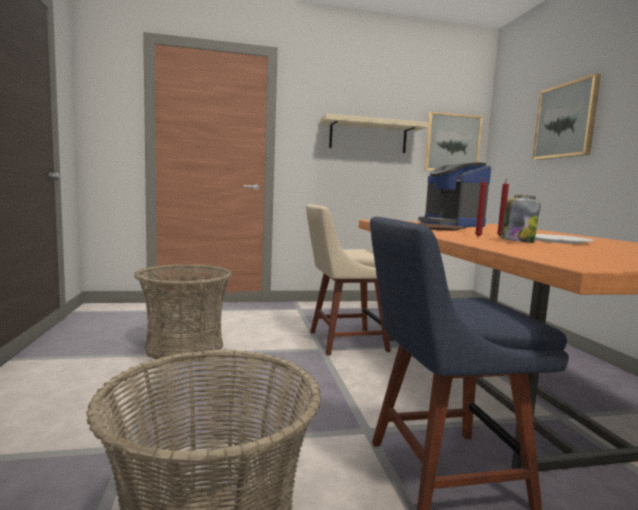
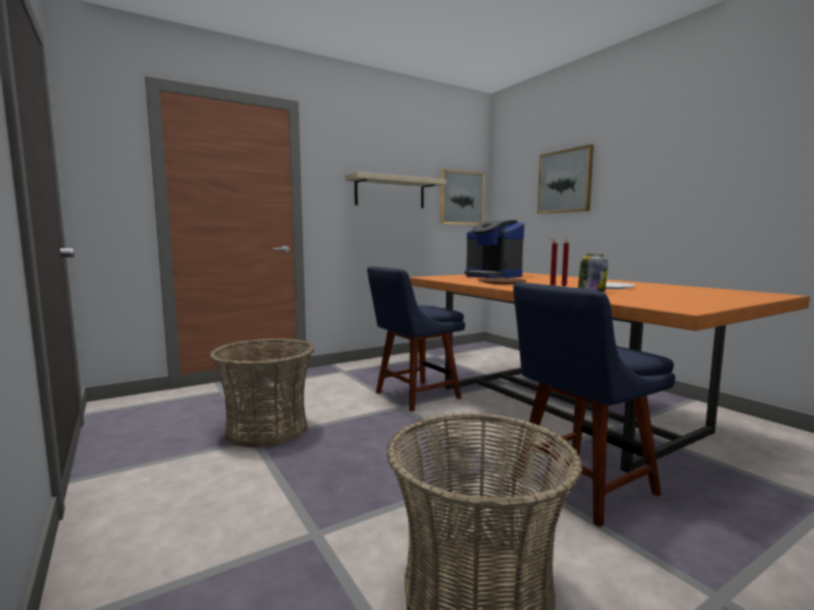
camera: 20 degrees left, 0 degrees up
(343, 341) = (414, 396): beige chair -> blue chair

